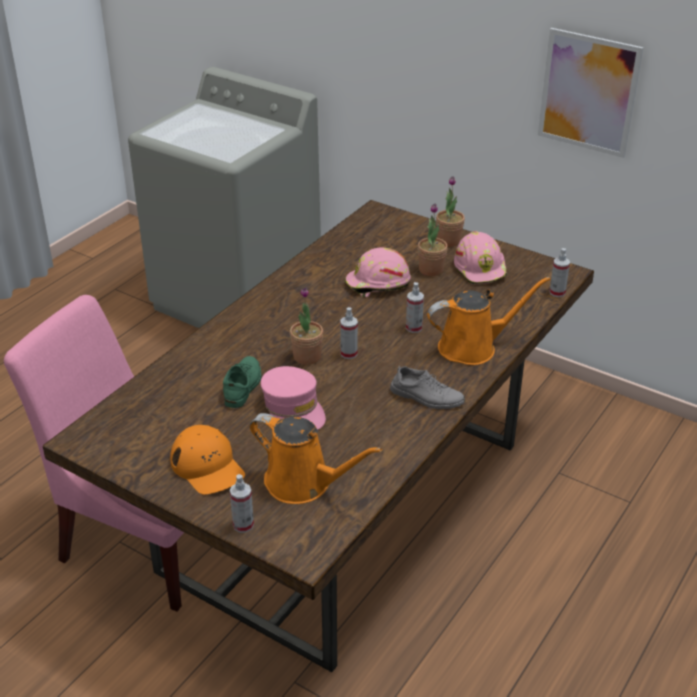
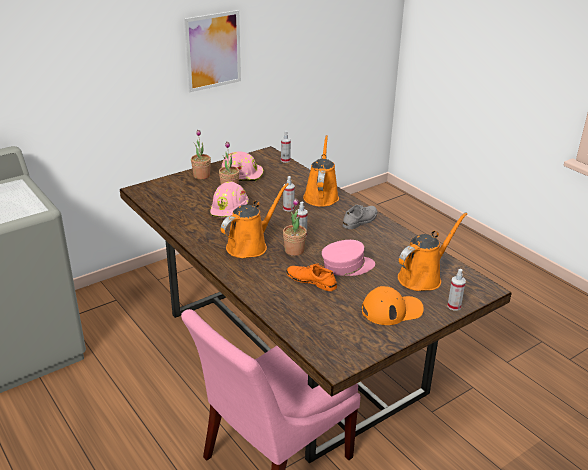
camera: 70 degrees left, 5 degrees down
(243, 386) = (311, 281): green shoe -> orange shoe
(298, 321) = (250, 245): none -> orange watering can

